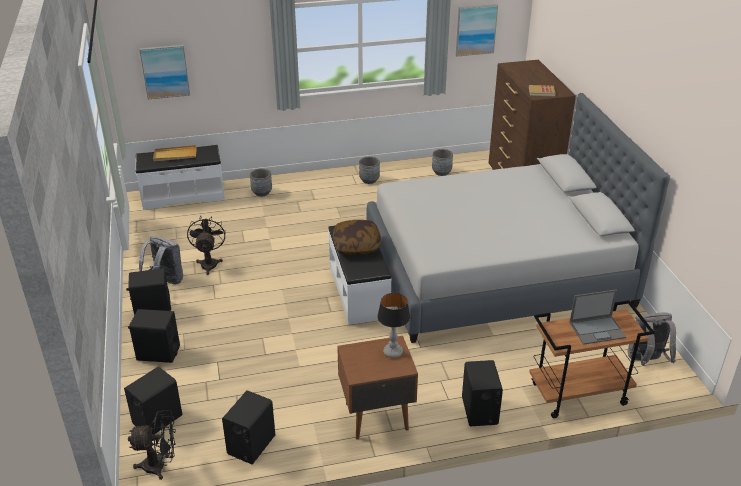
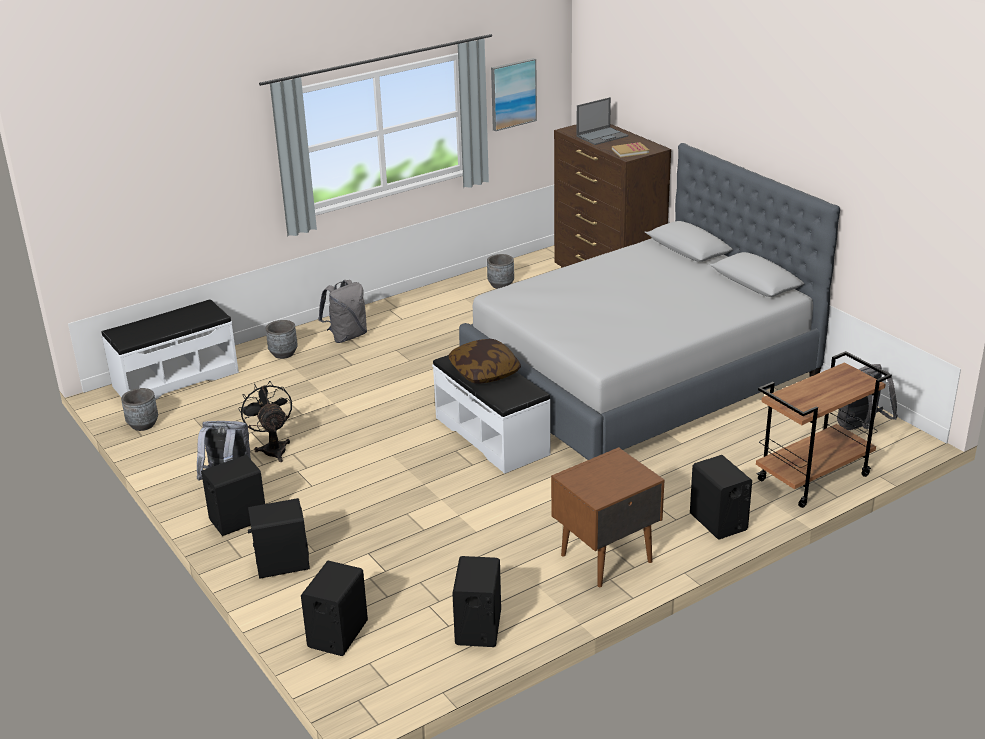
camera: 20 degrees left, 5 degrees down
(160, 465) = (380, 681): black fan -> none
(165, 71) = (135, 205): picture -> none
(175, 155) = (161, 322): beige tray -> none
(311, 189) = (347, 336): none -> grey backpack
(369, 180) = (416, 311): grey planter -> grey planter (143, 424)
(393, 352) = (620, 466): table lamp -> none
(597, 330) = (829, 388): laptop -> laptop (602, 136)

